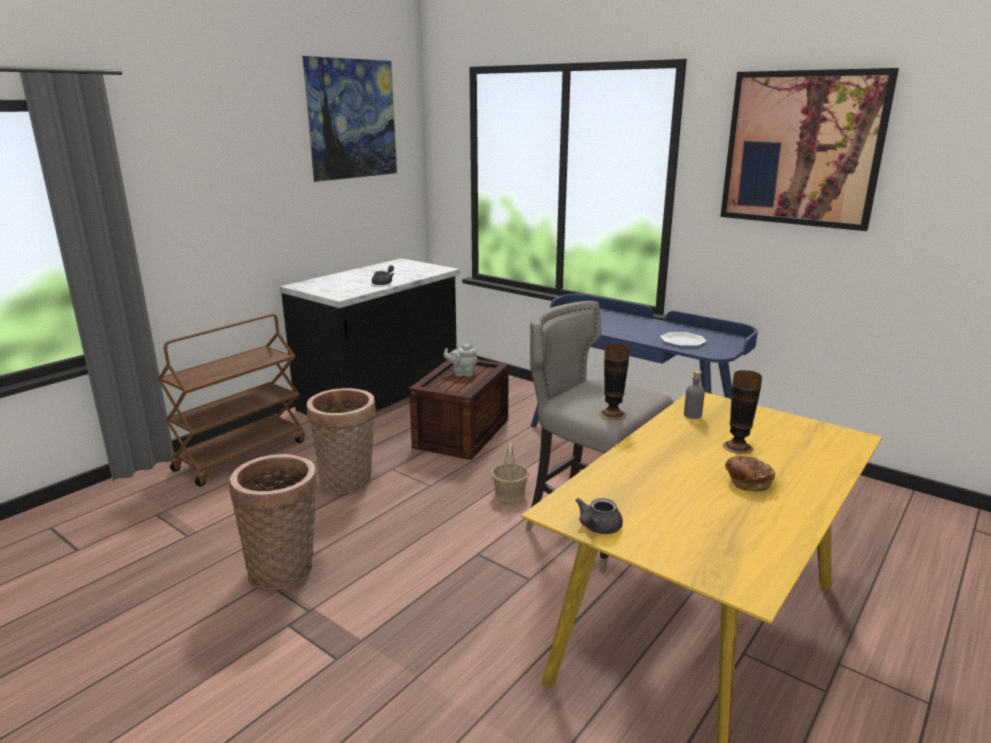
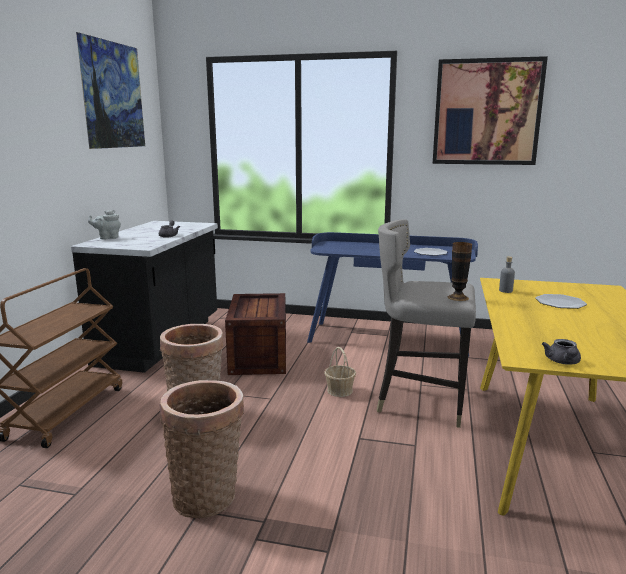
camera: 25 degrees left, 5 degrees down
(462, 374) = (255, 305): grey teapot -> grey teapot (107, 238)
(737, 447) = (560, 303): vase -> plate
(746, 482) = (598, 320): bread -> none

